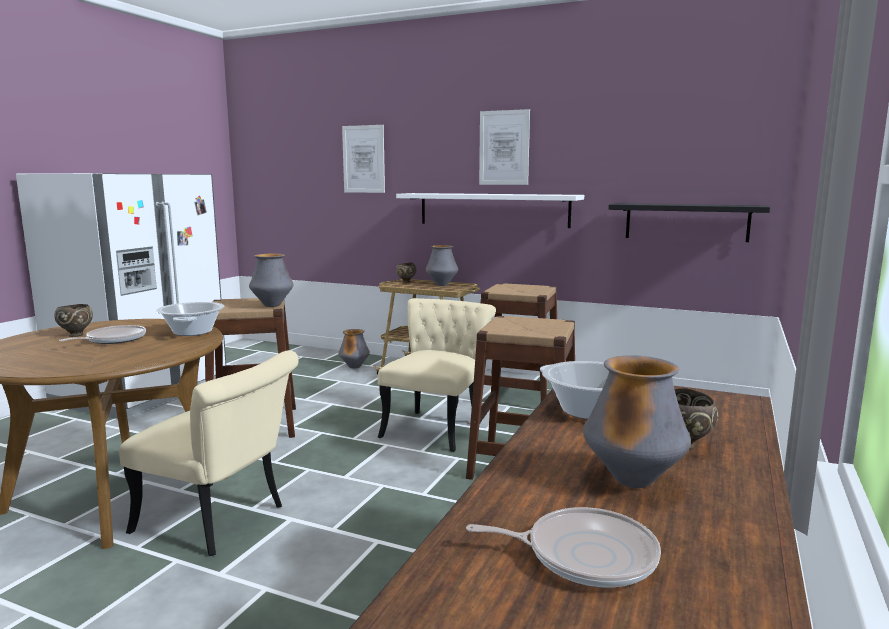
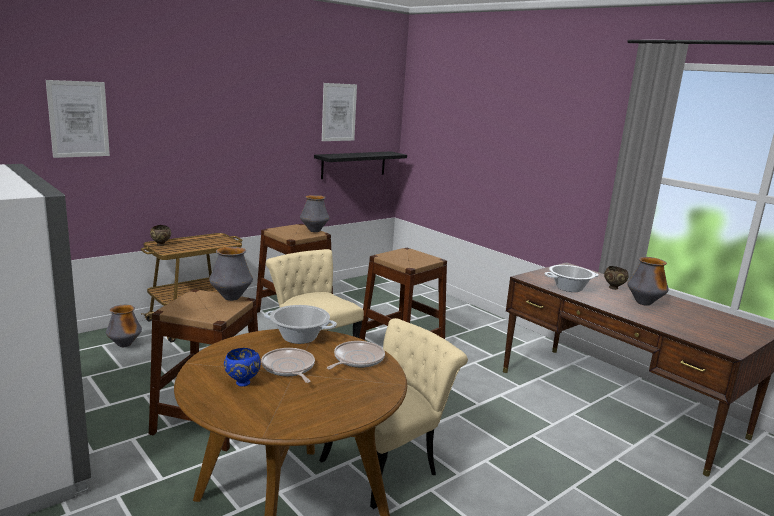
camera: 65 degrees left, 5 degrees up
(76, 335) = (242, 383): brown bowl -> blue bowl
(441, 285) = (200, 240): vase -> vase (314, 231)
(493, 209) = (225, 165): white shelf -> none
(504, 148) = (233, 111): picture -> picture (339, 112)
(584, 555) = (697, 324): frying pan -> frying pan (356, 359)

